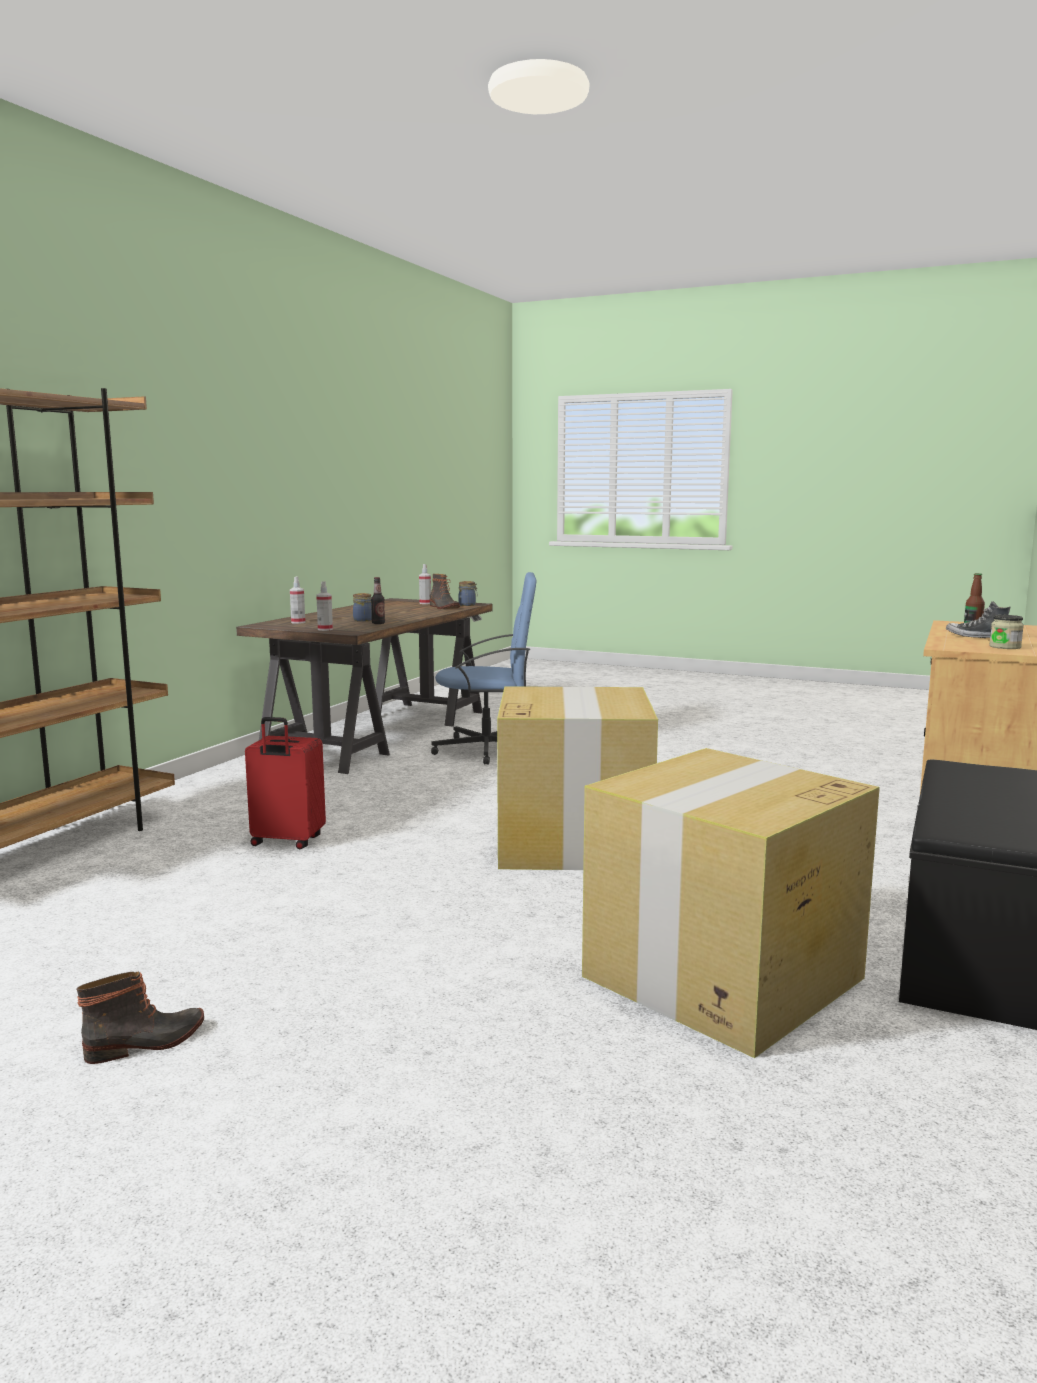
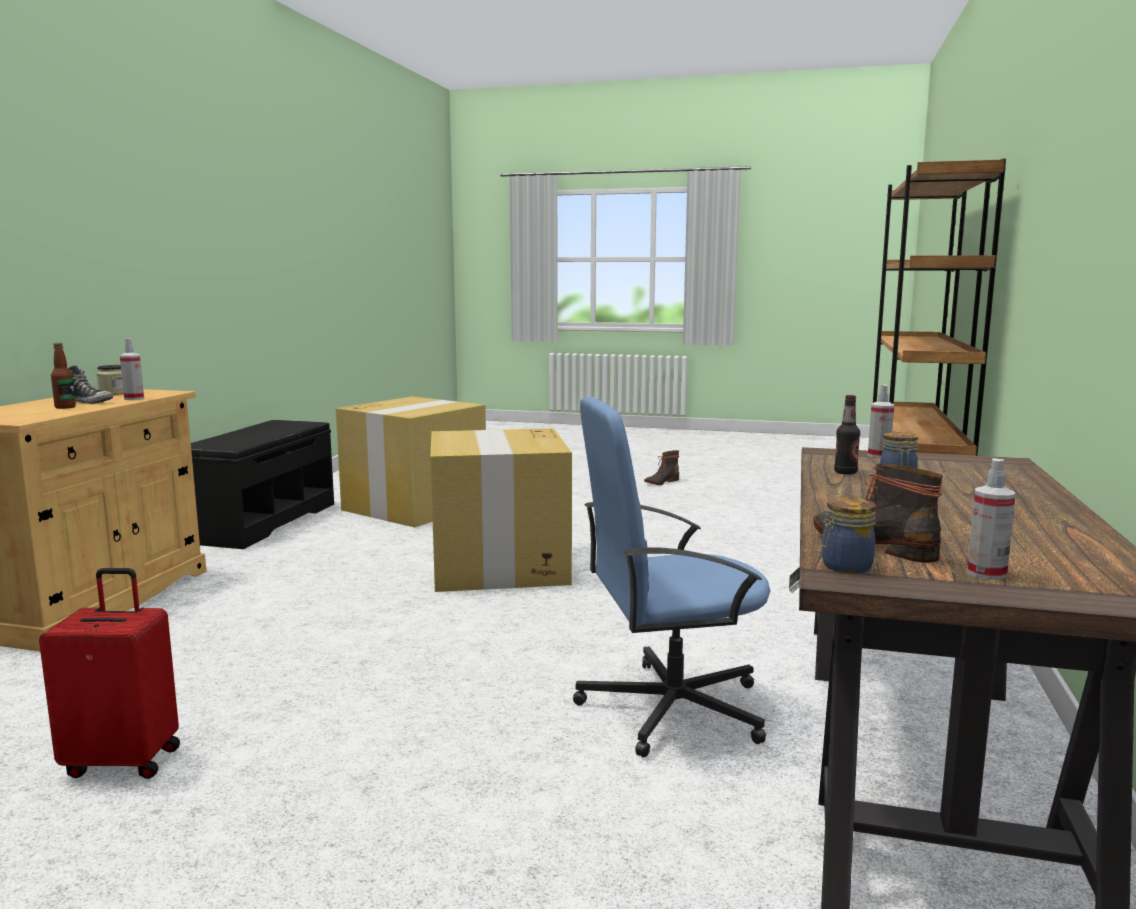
camera: 170 degrees right, 0 degrees up
(287, 842) = (740, 552): red suitcase -> red suitcase (124, 761)
(298, 622) = (978, 470): spray bottle -> spray bottle (134, 398)

